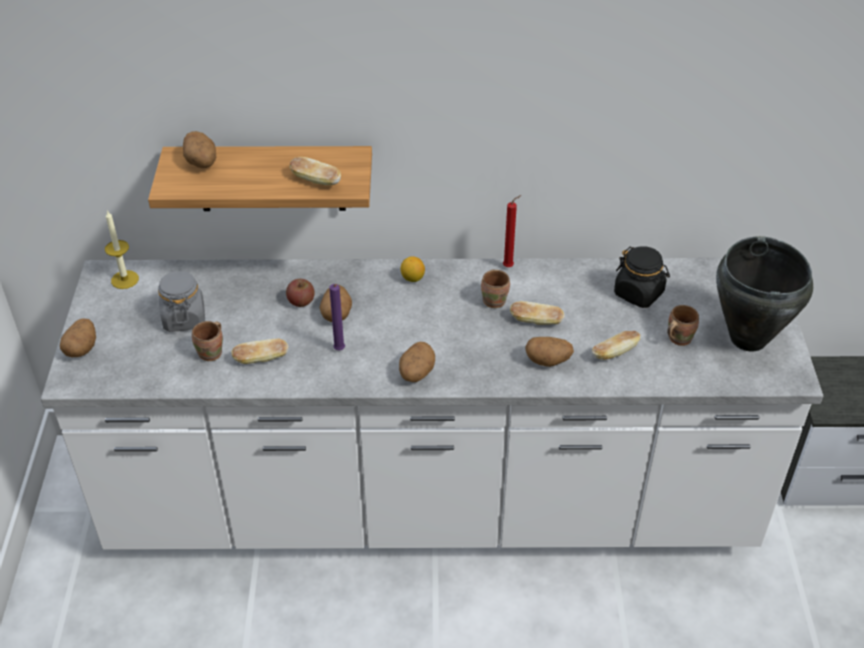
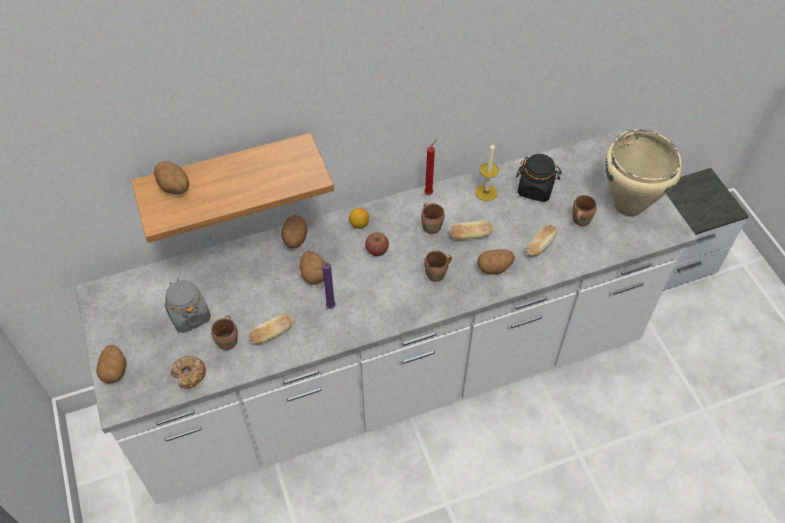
camera: 20 degrees left, 10 degrees up
(125, 279) = (120, 294): candle -> candle (486, 192)
(154, 373) = (189, 375): none -> donut
(301, 301) = (279, 271): apple -> apple (377, 250)
(316, 181) = (282, 179): bread -> none
(416, 373) = (400, 309): potato -> potato (295, 239)
(476, 350) = (437, 275): none -> brown mug
(747, 339) = (628, 206): black cooking pot -> beige cooking pot

